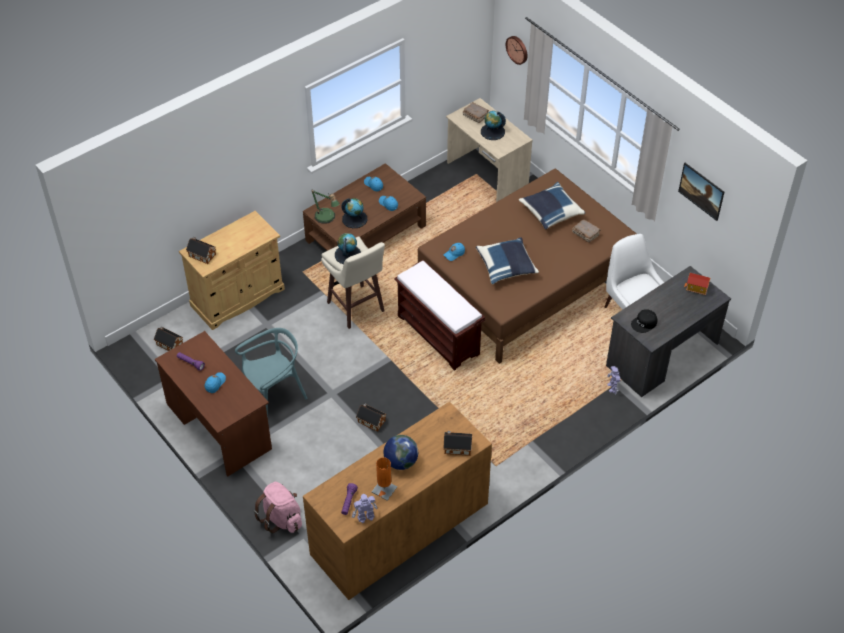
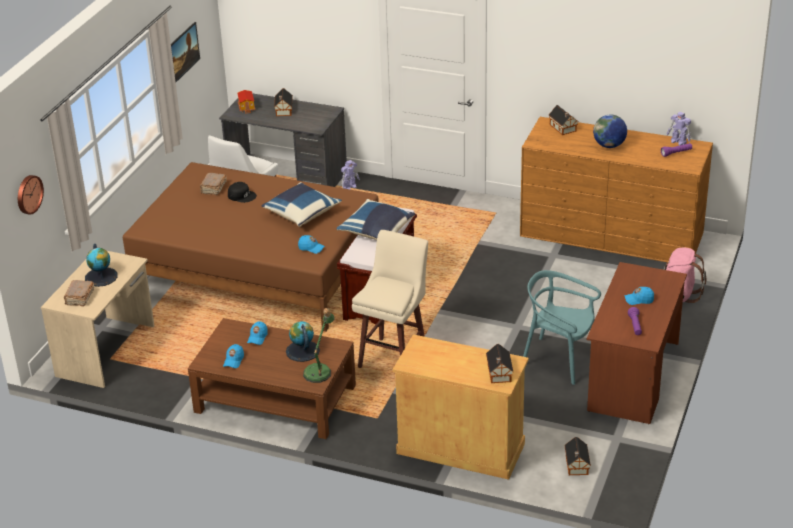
camera: 120 degrees left, 15 degrees down
(347, 254) = (389, 290): globe -> none
(370, 420) = (523, 291): toy house -> toy house (283, 111)
(384, 489) = (644, 143): orange table lamp -> none
(550, 213) = (199, 215): blue pillow -> blue pillow (377, 232)
(644, 323) = (314, 118): black cap -> black cap (242, 195)

